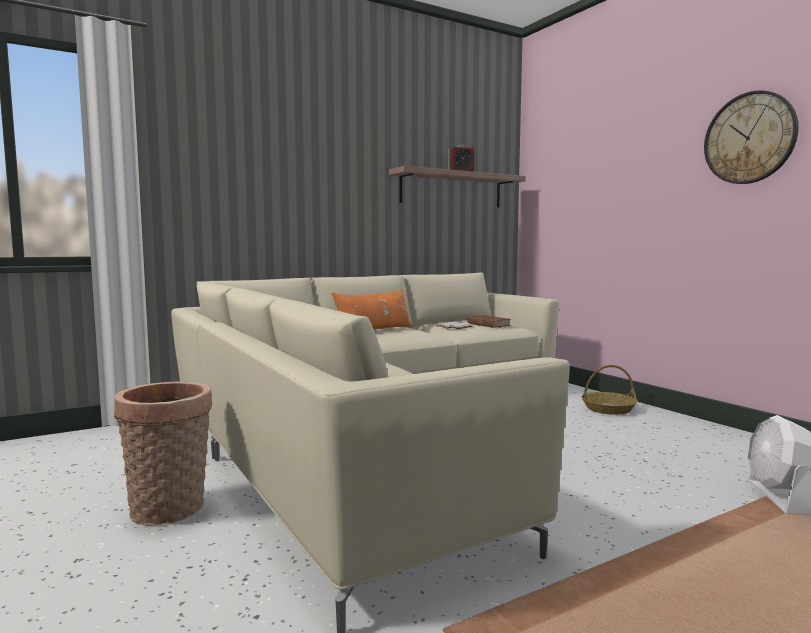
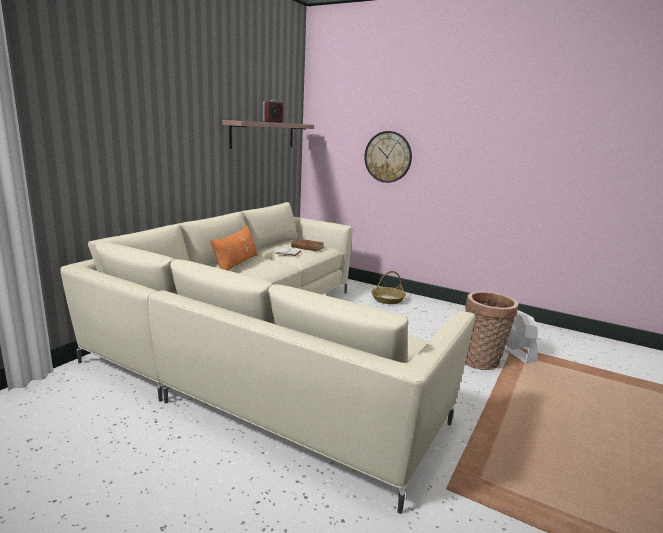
camera: 30 degrees left, 10 degrees up
(170, 511) = (185, 461): basket -> basket (482, 361)
(749, 138) = (482, 129): wall clock -> wall clock (388, 157)

